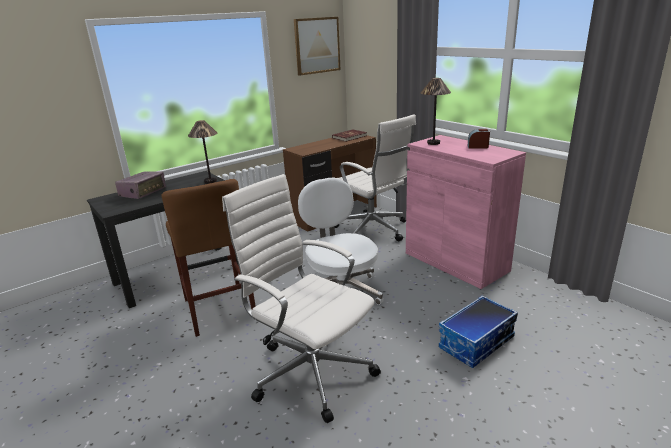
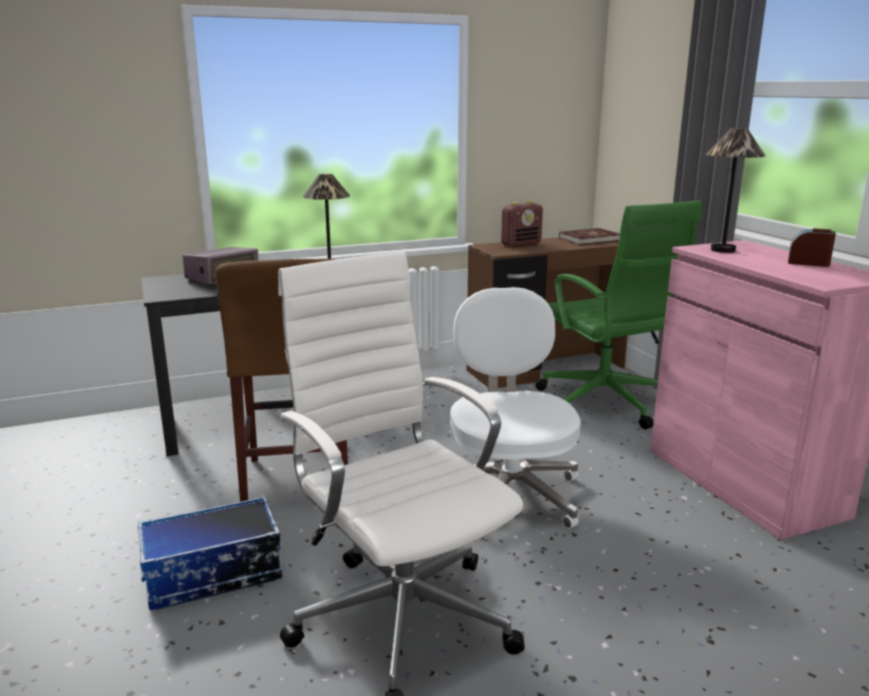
camera: 15 degrees right, 5 degrees down
(313, 145) = (521, 244): none -> radio
(317, 45) = (553, 80): picture -> none
(373, 230) = (605, 404): white office chair -> green office chair
(477, 343) = (738, 640): storage box -> storage box (213, 575)

